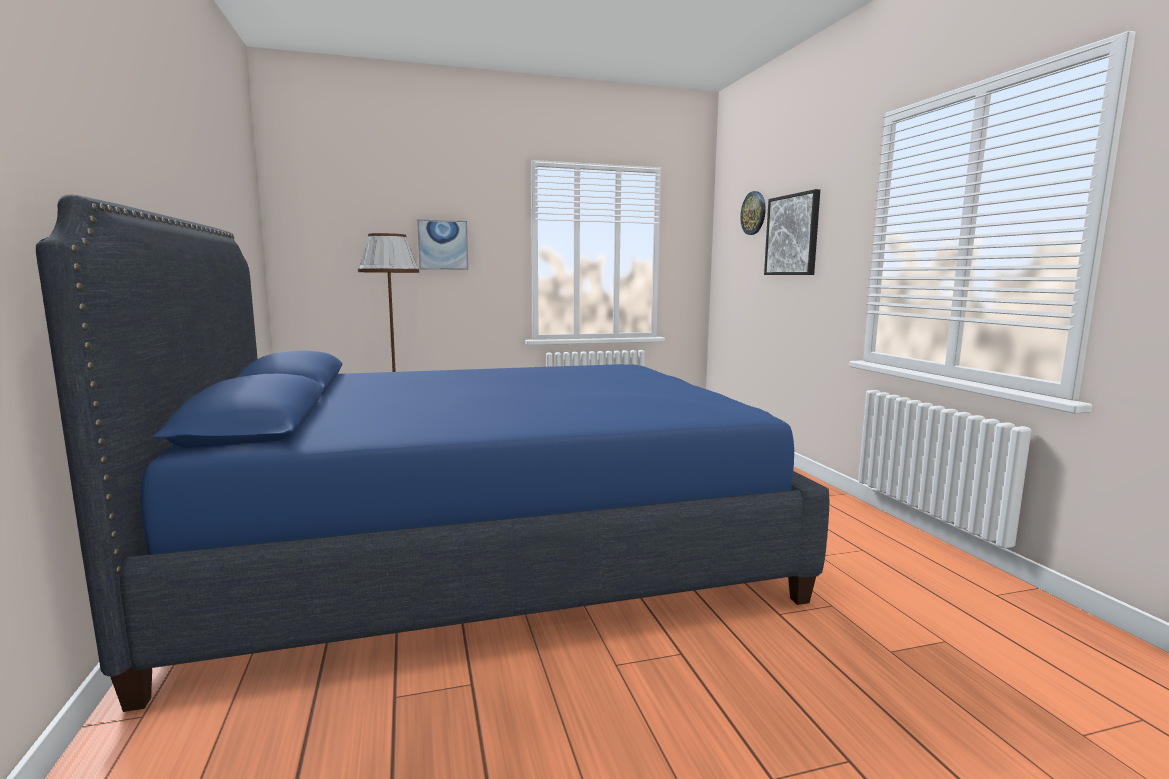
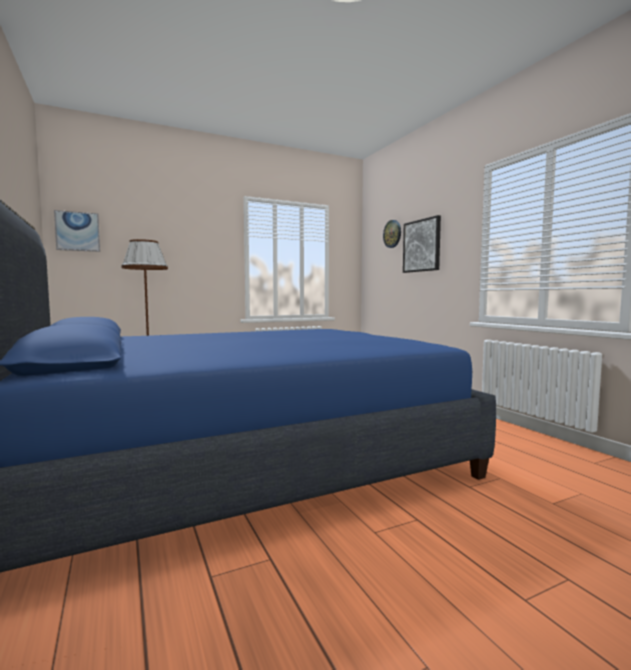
camera: 10 degrees left, 5 degrees down
(443, 245) = (182, 252): picture -> picture (77, 231)

